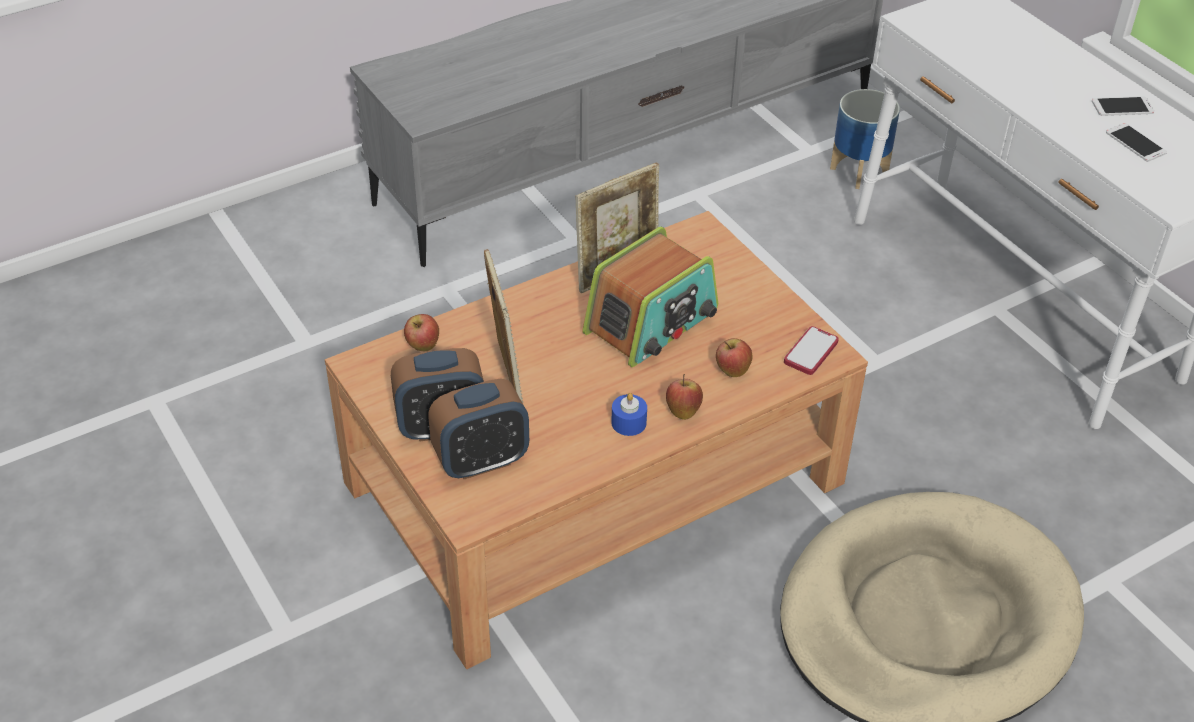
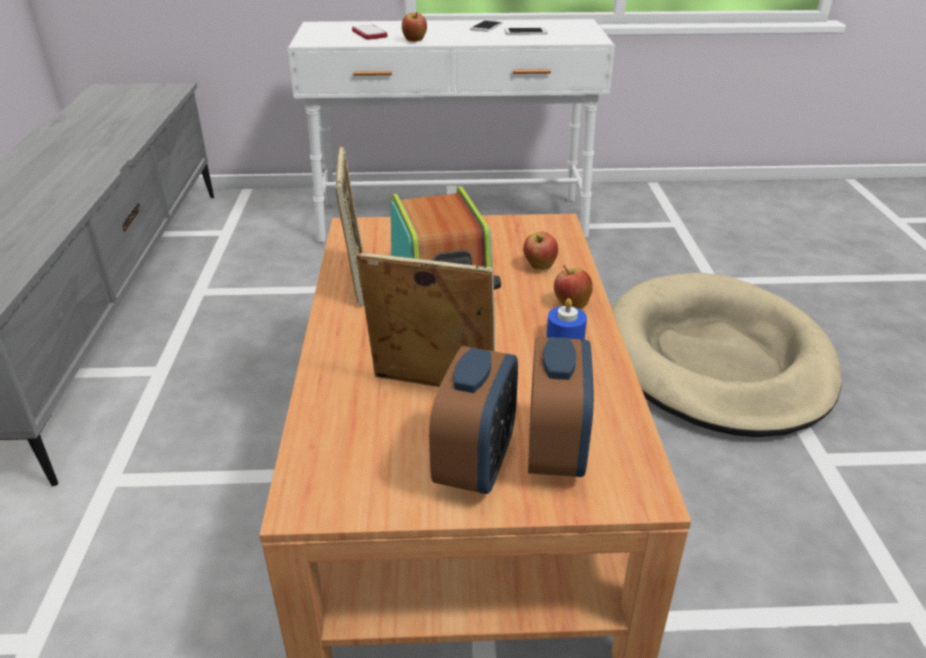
camera: 60 degrees left, 10 degrees down
(423, 346) = (328, 435): apple -> apple (414, 41)
(811, 352) = (547, 229): phone -> phone (369, 34)
(859, 171) = (273, 223): planter -> none

